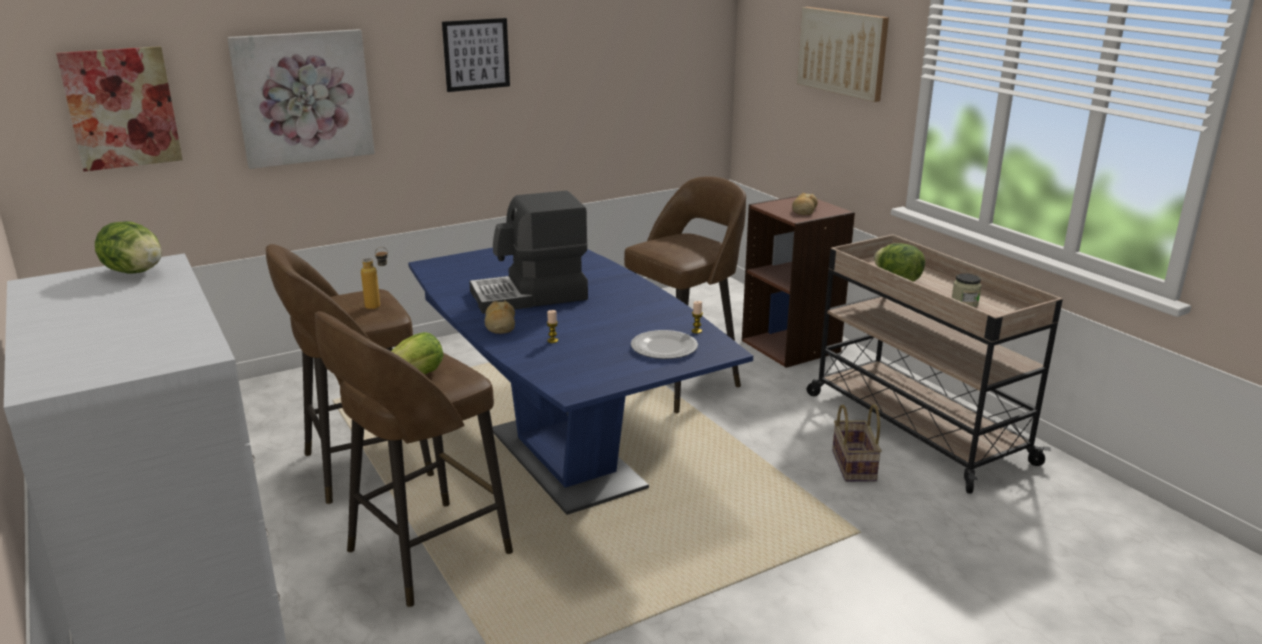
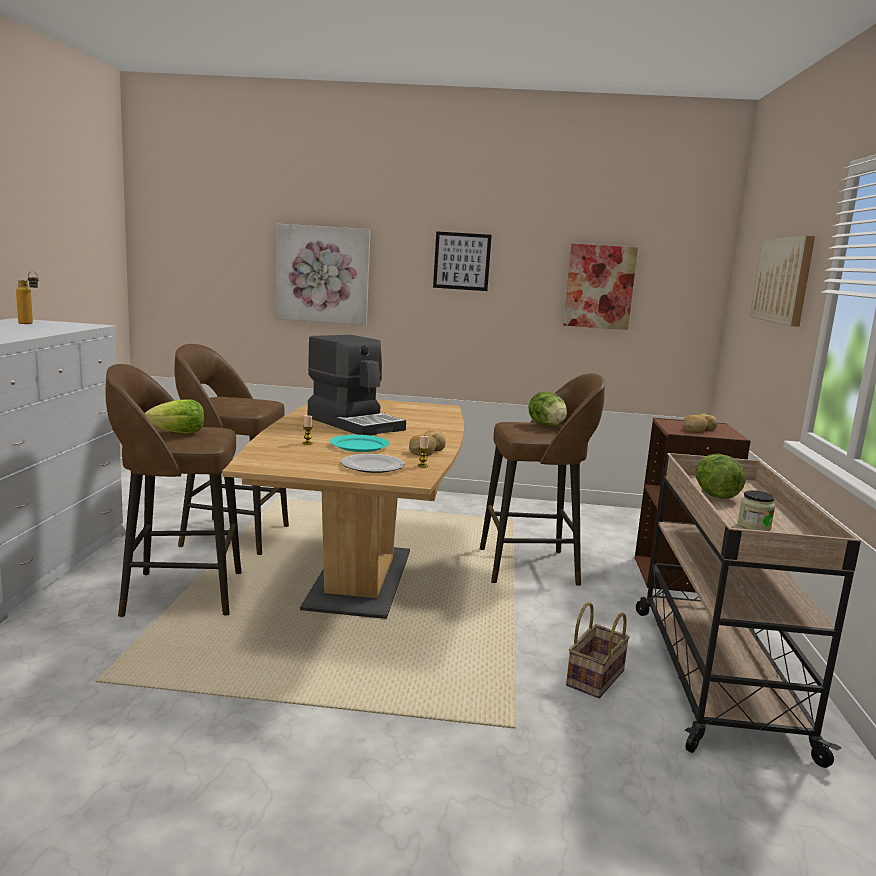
camera: 35 degrees right, 10 degrees down
(121, 108) = (205, 263): picture -> picture (599, 287)
(135, 272) = (69, 324): lettuce -> lettuce (547, 425)
(379, 306) = (252, 405): bottle -> bottle (30, 324)
(500, 325) = (296, 429): bread -> bread (426, 451)
(530, 296) = (355, 423): coffee machine -> coffee machine turned 150 degrees counterclockwise
(565, 459) = (360, 579): blue dining table -> brown dining table
(599, 326) = (359, 446): none -> turquoise plate

